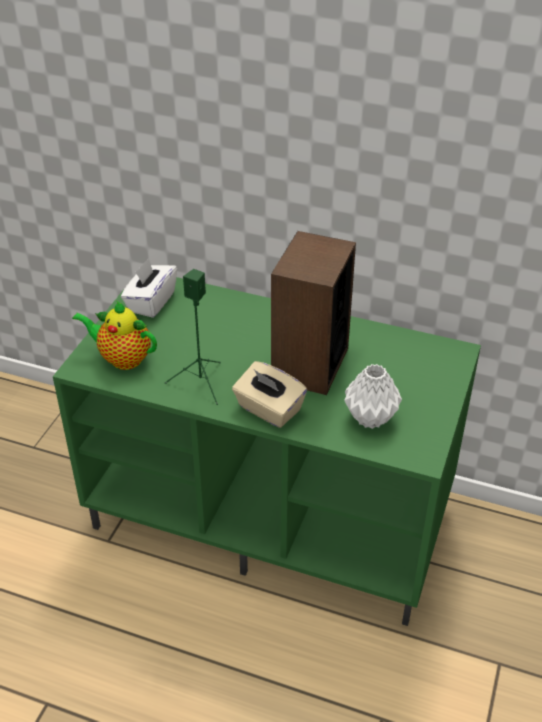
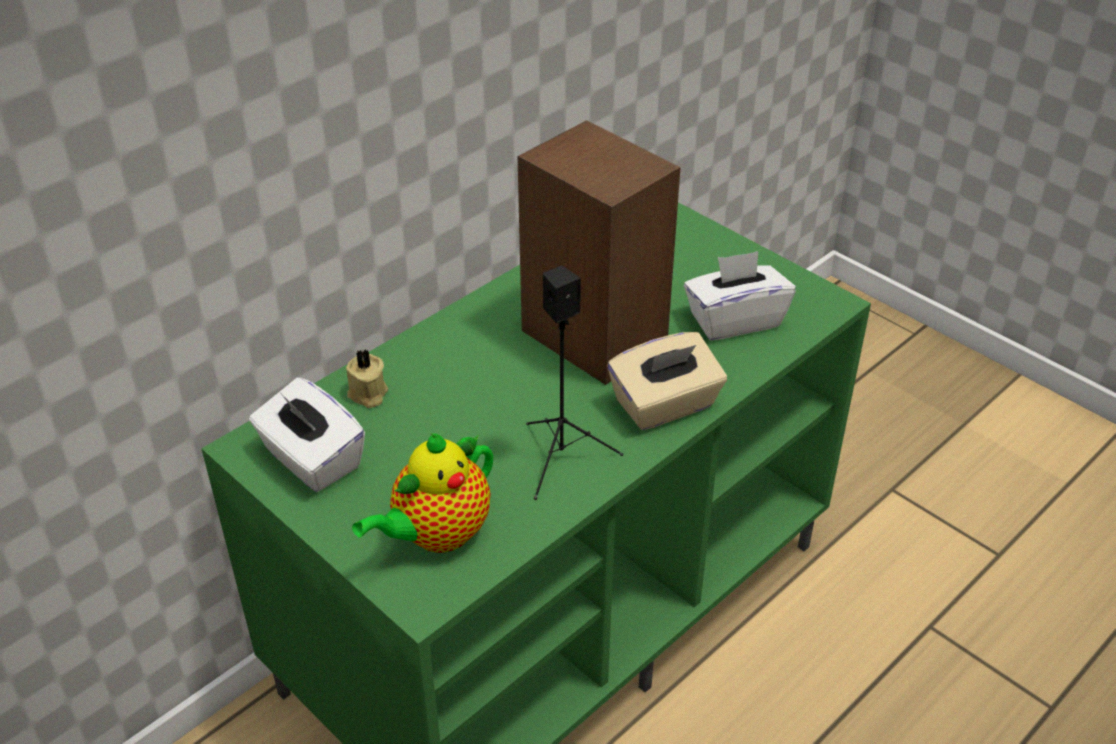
camera: 65 degrees left, 0 degrees up
(201, 383) = (563, 457): green speaker -> black speaker
(207, 302) = (367, 394): none -> beige candle
(369, 418) = (734, 320): white vase -> white tissue box

